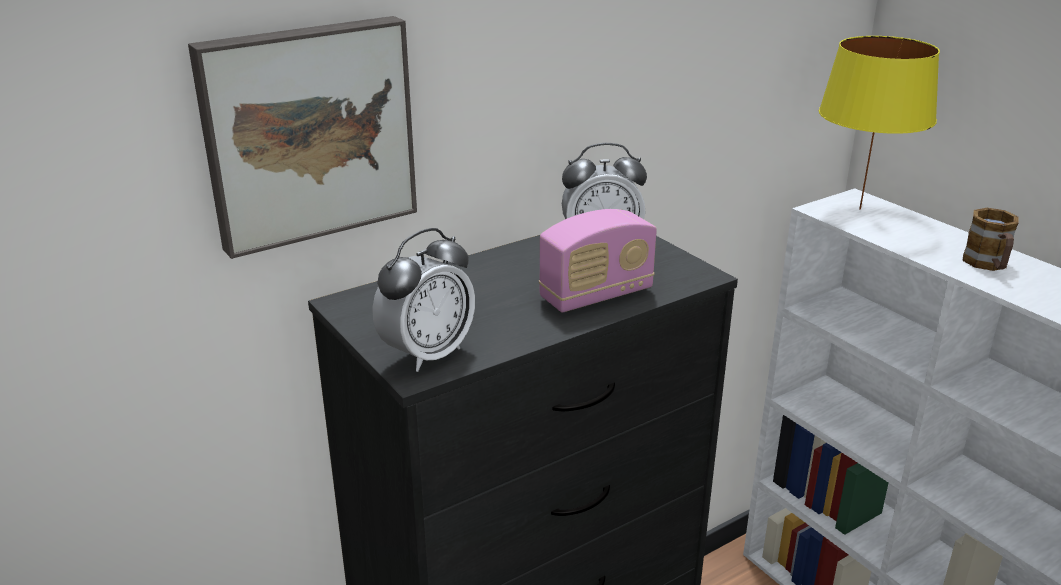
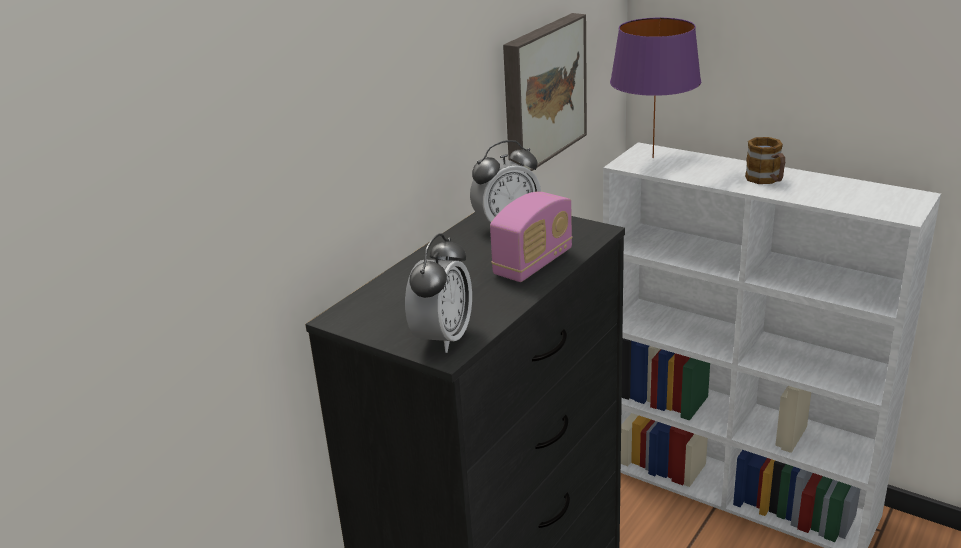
camera: 20 degrees left, 0 degrees up
(308, 132) = (287, 178): picture -> picture (541, 92)
(859, 208) = (652, 157): yellow table lamp -> purple table lamp

